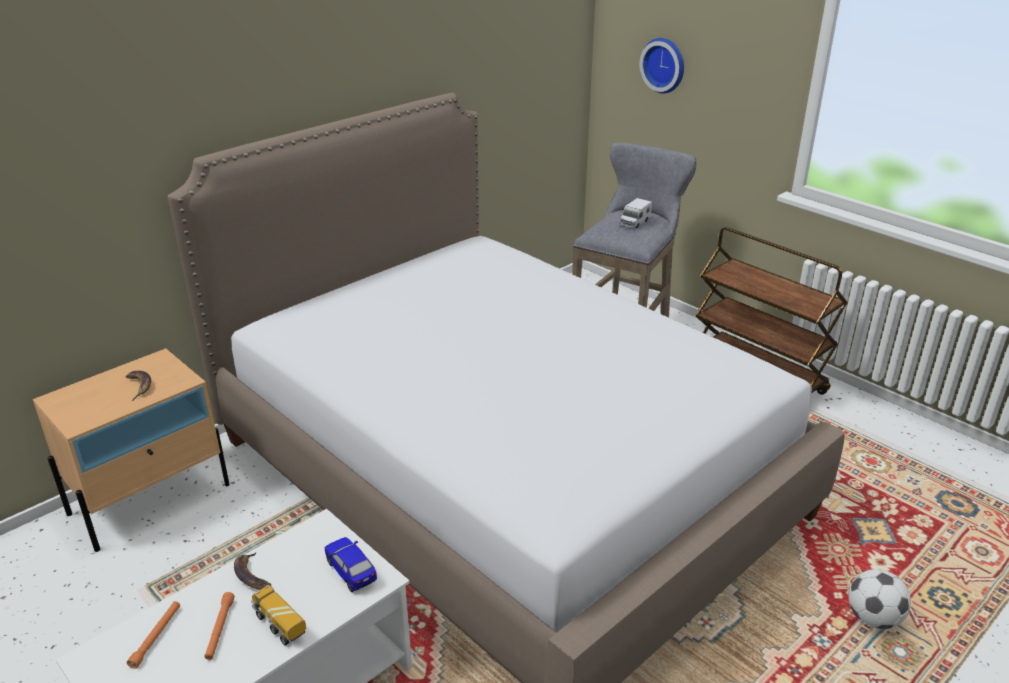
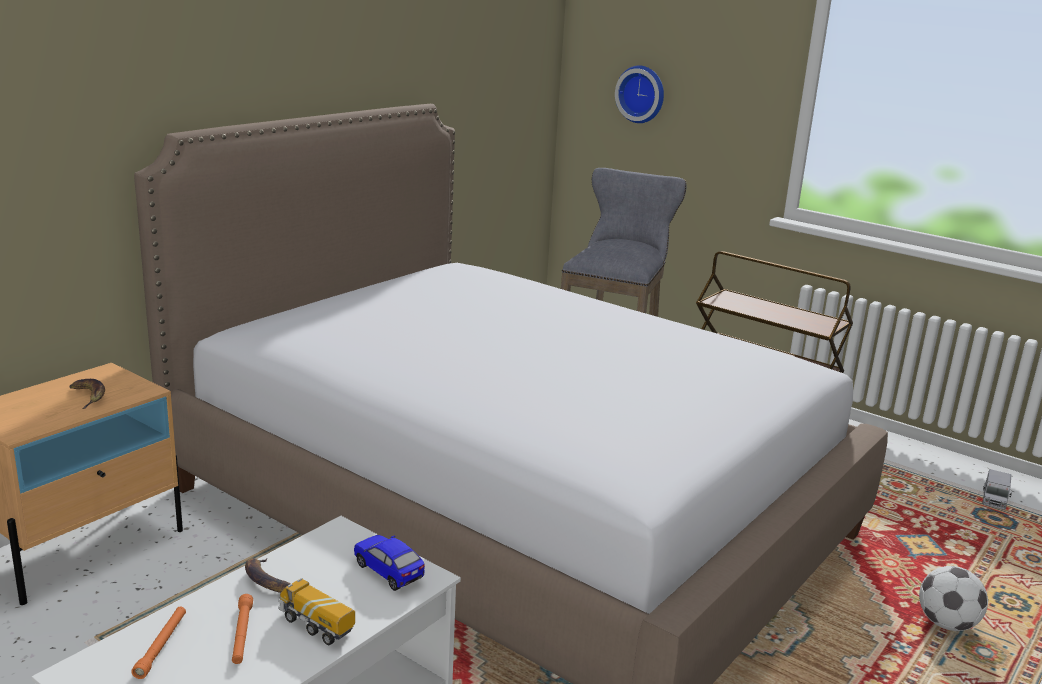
camera: 10 degrees left, 10 degrees down
(634, 222) = (624, 247): toy truck -> toy truck (994, 500)

